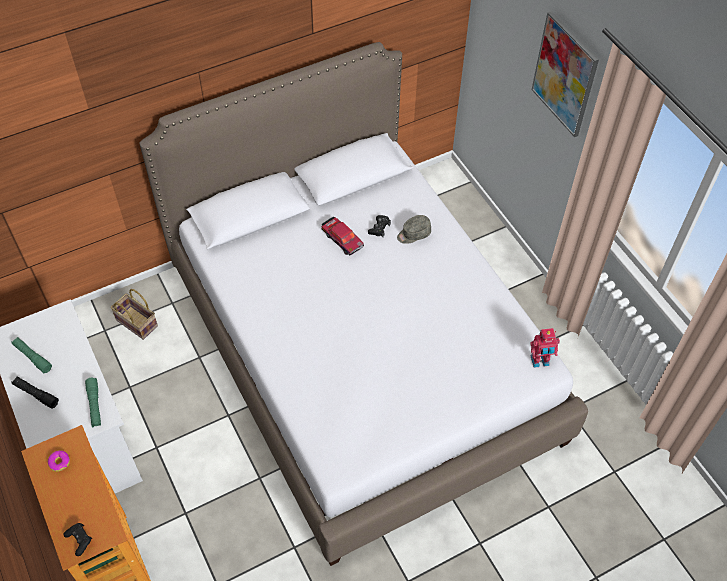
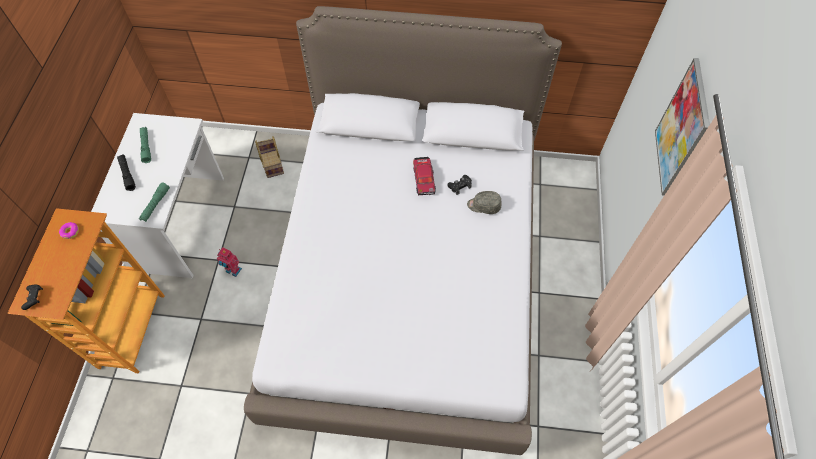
camera: 35 degrees right, 5 degrees up
(540, 361) = (505, 377): toy robot -> toy robot (233, 271)

